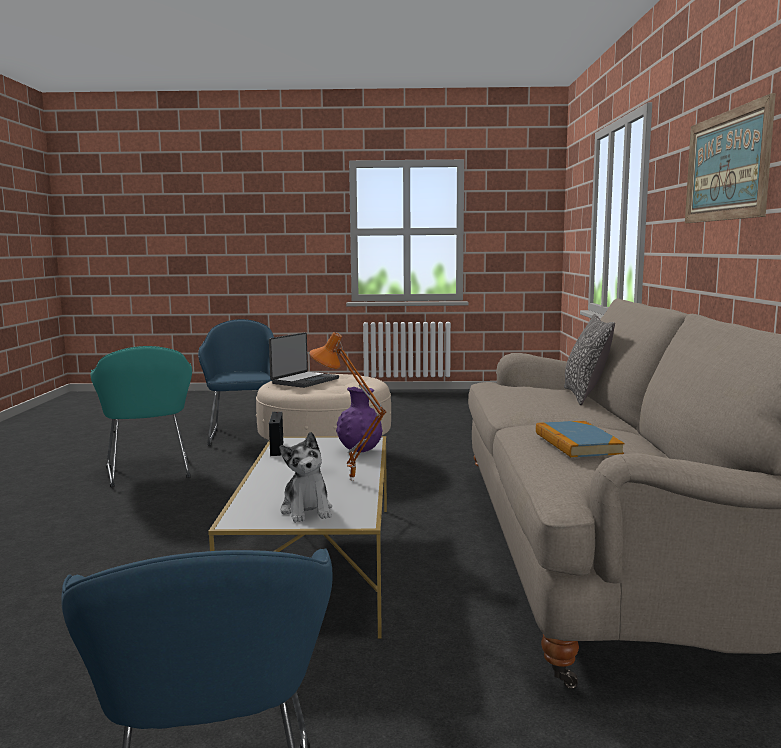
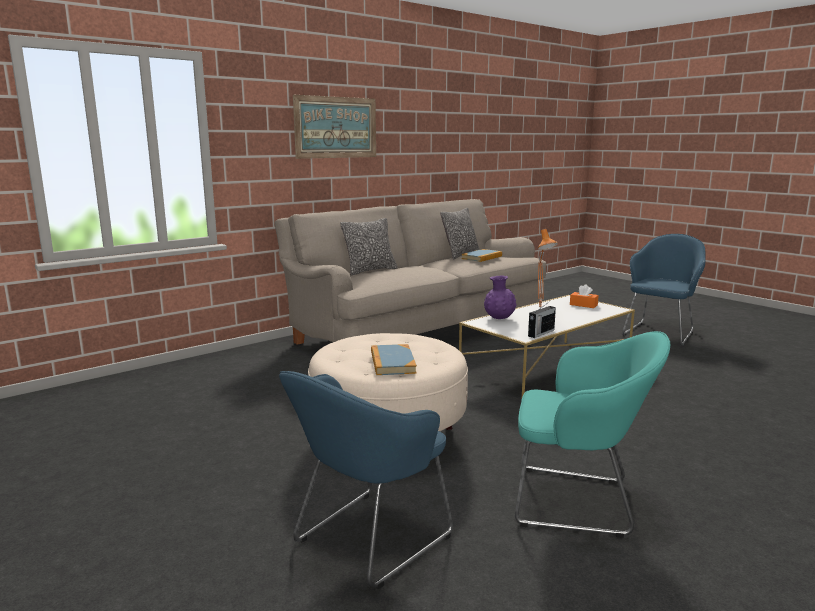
camera: 130 degrees left, 5 degrees up
(149, 473) = (578, 502): turquoise armchair -> turquoise armchair turned 75 degrees clockwise
(304, 381) = (392, 362): laptop -> book
(307, 510) = (583, 305): plush toy -> orange tissue box
(645, 446) = (460, 255): none -> pillow

